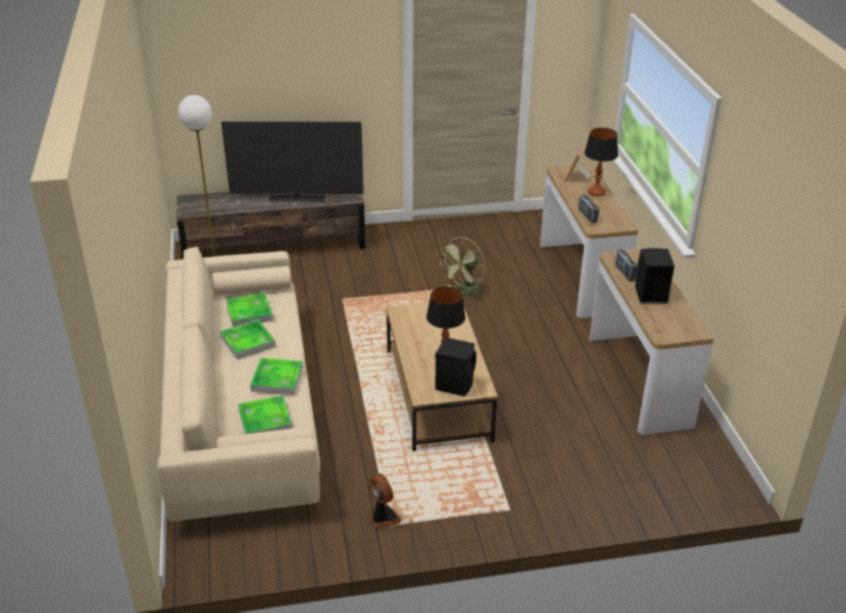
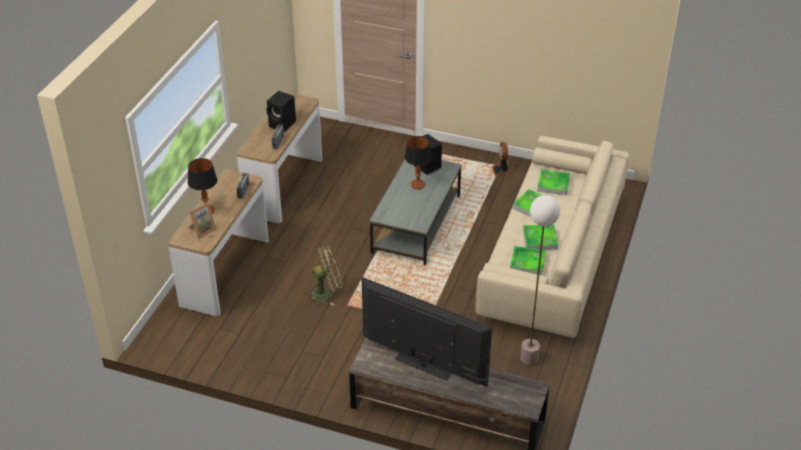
camera: 150 degrees left, 5 degrees up
(437, 394) = (416, 224): brown coffee table -> grey coffee table

